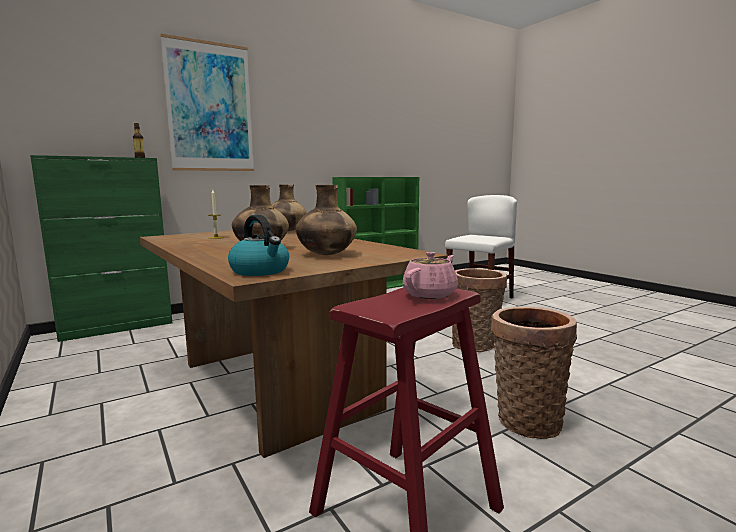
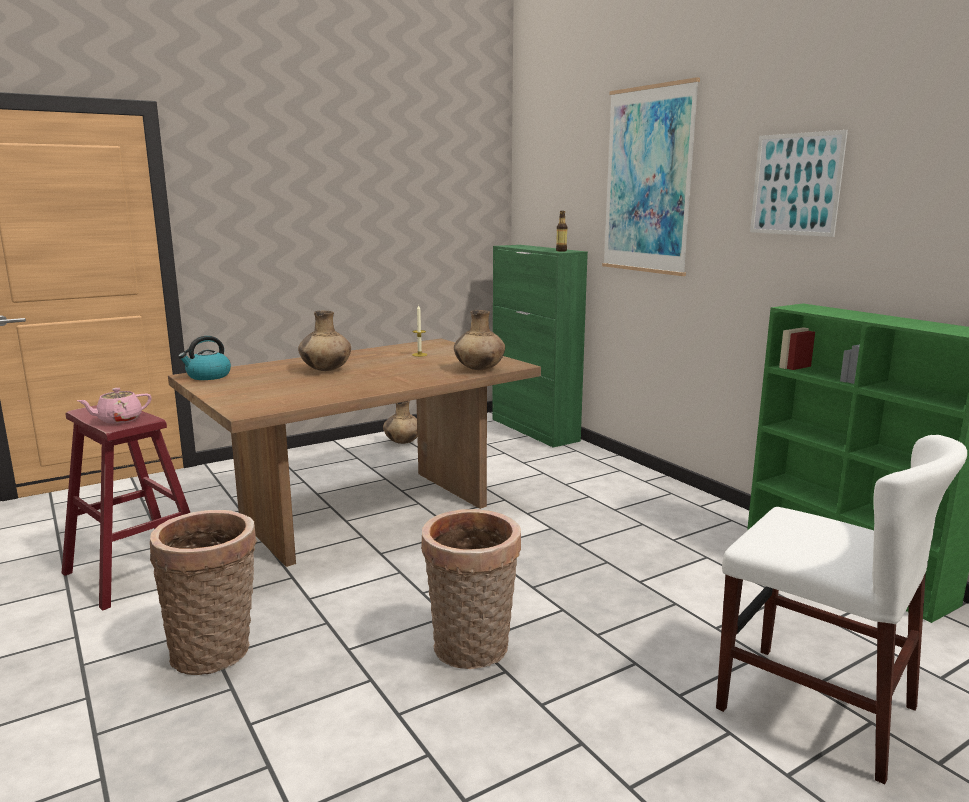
camera: 90 degrees right, 5 degrees up
(316, 119) = (796, 184): none -> picture
(326, 254) = (269, 387): brown vase -> brown vase (402, 442)
(430, 294) = (119, 420): pink teapot -> pink teapot turned 105 degrees clockwise

